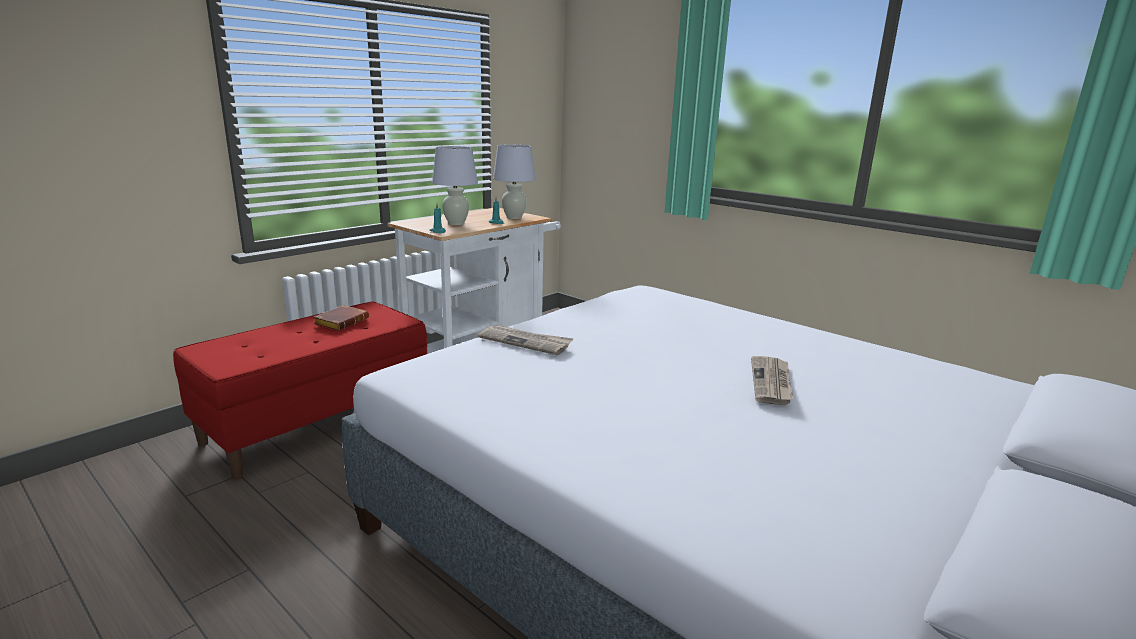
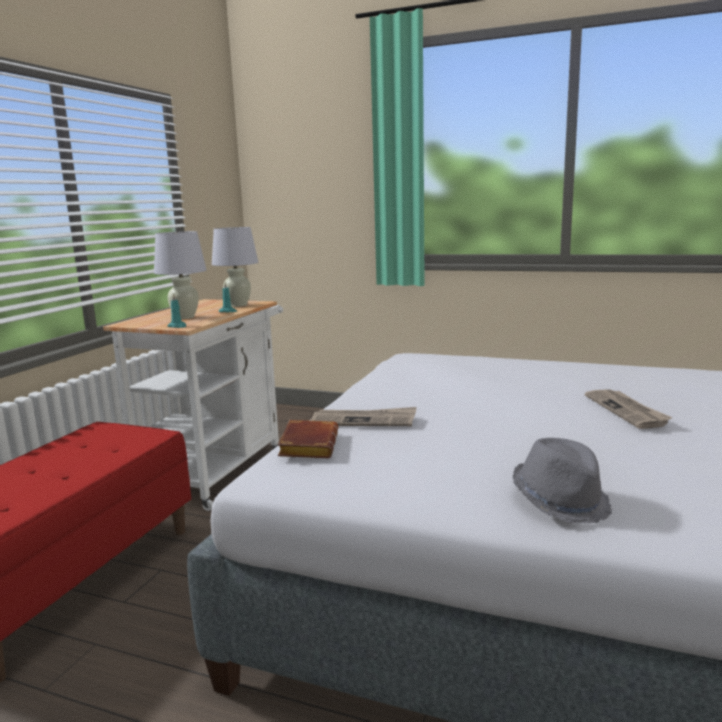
camera: 20 degrees left, 5 degrees down
(341, 322) = (80, 449): brown book -> brown book (307, 445)
(595, 446) = (560, 501): none -> grey hat

